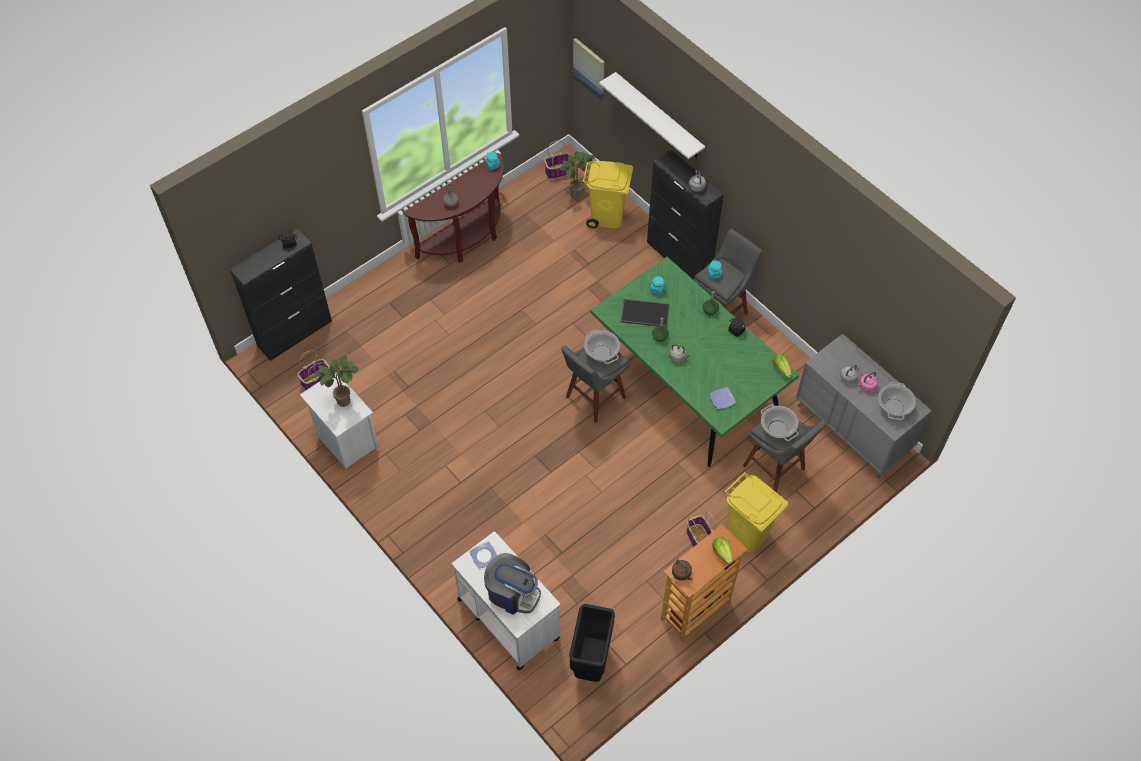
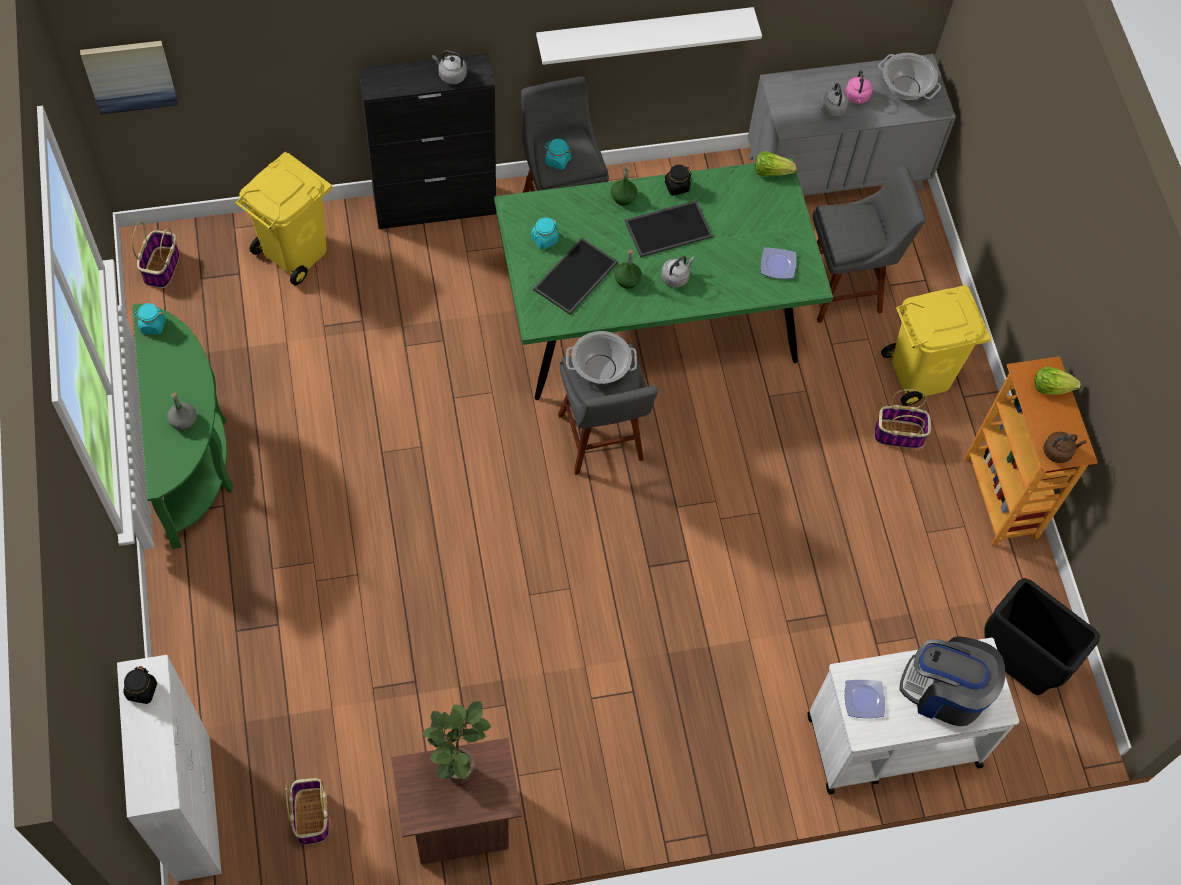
camera: 65 degrees left, 5 degrees up
(295, 333) = (193, 806): black cabinet -> white cabinet
(346, 441) = (458, 824): white nightstand -> brown nightstand
(466, 239) = (194, 459): brown console table -> green console table
(512, 593) = (945, 692): coffee machine -> coffee machine turned 120 degrees counterclockwise
(576, 193) = (221, 266): potted plant -> none
(658, 116) = (313, 39): white shelf -> white shelf (644, 33)
(707, 339) = (668, 228): none -> tray
(777, 428) = (854, 231): cooking pot -> none

